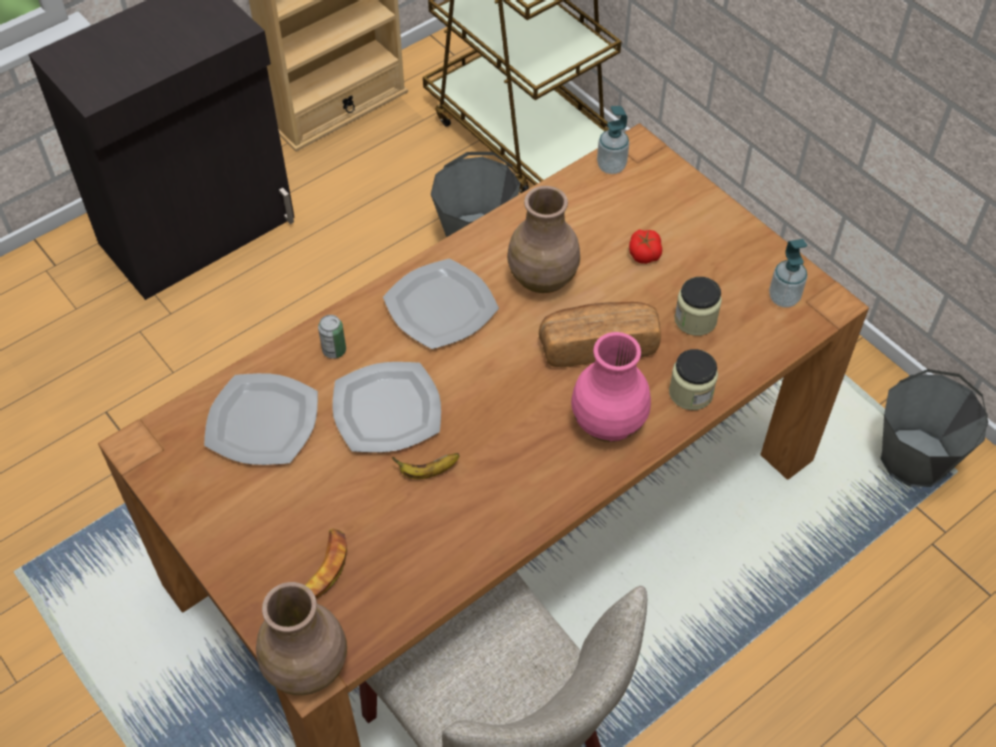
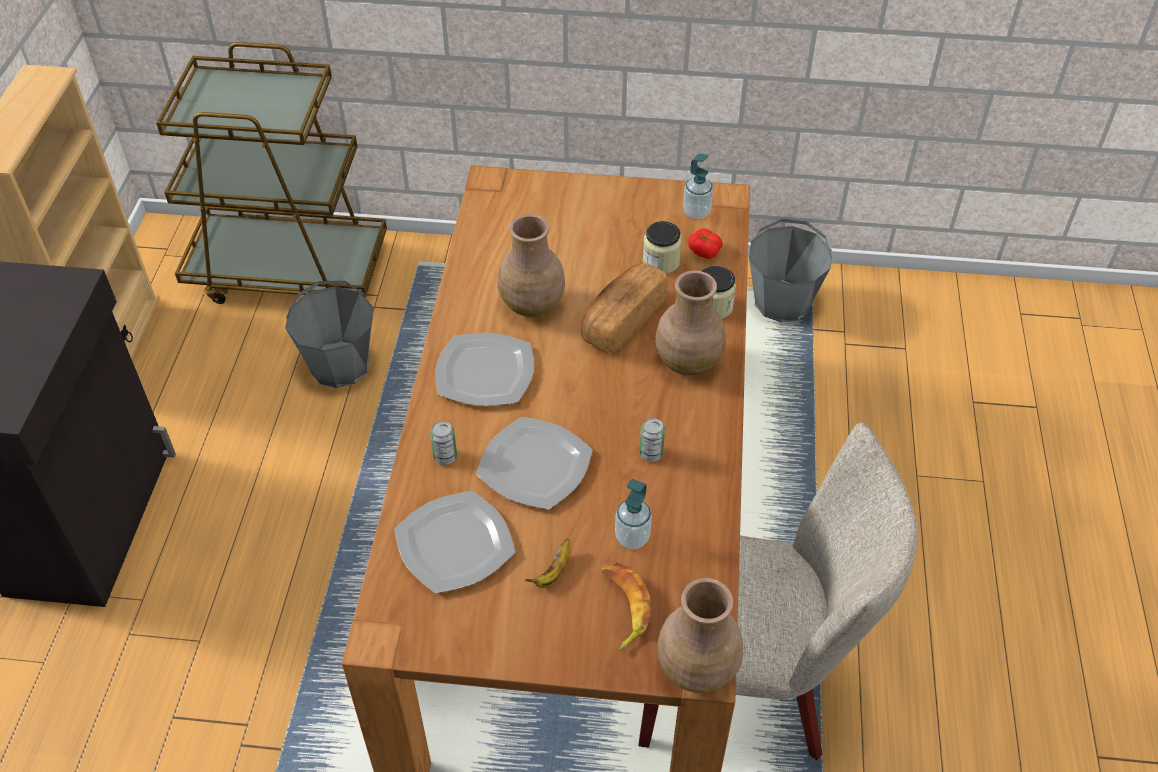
camera: 45 degrees left, 5 degrees down
(428, 472) = (614, 482): banana -> banana (553, 572)
(483, 473) = (651, 454): none -> can
(609, 422) = (688, 361): pink vase -> brown vase
(611, 166) = (487, 204): soap dispenser -> soap dispenser (632, 537)
(644, 253) = (578, 244): tomato -> tomato (704, 251)

